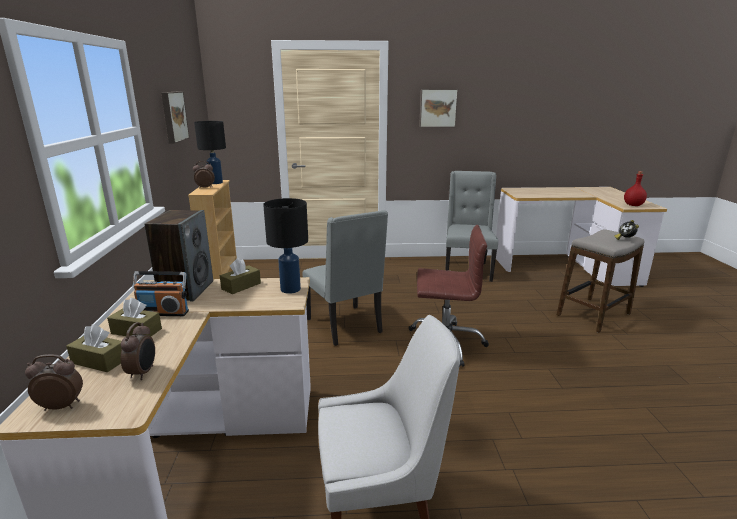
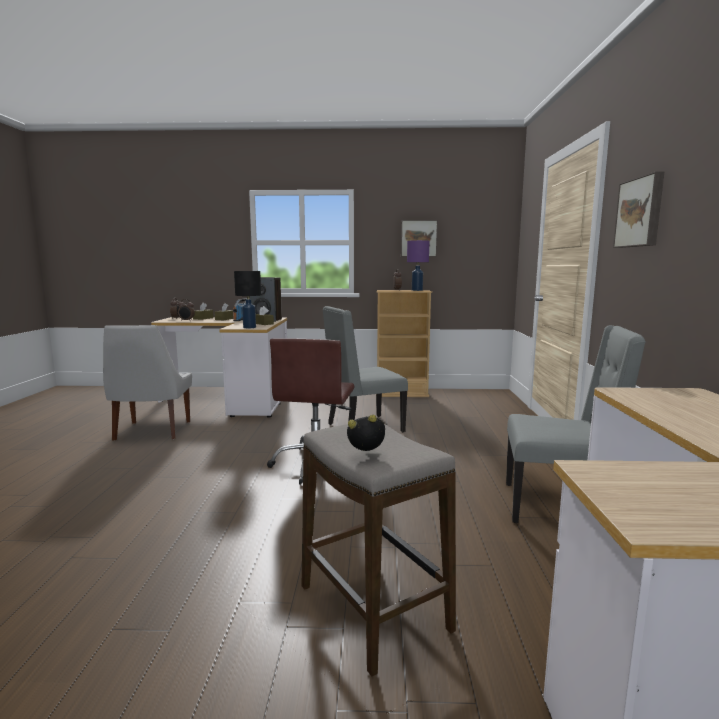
camera: 95 degrees right, 10 degrees down
(215, 182) = (417, 290): black table lamp -> purple table lamp
(632, 205) = (630, 485): red bottle -> none

